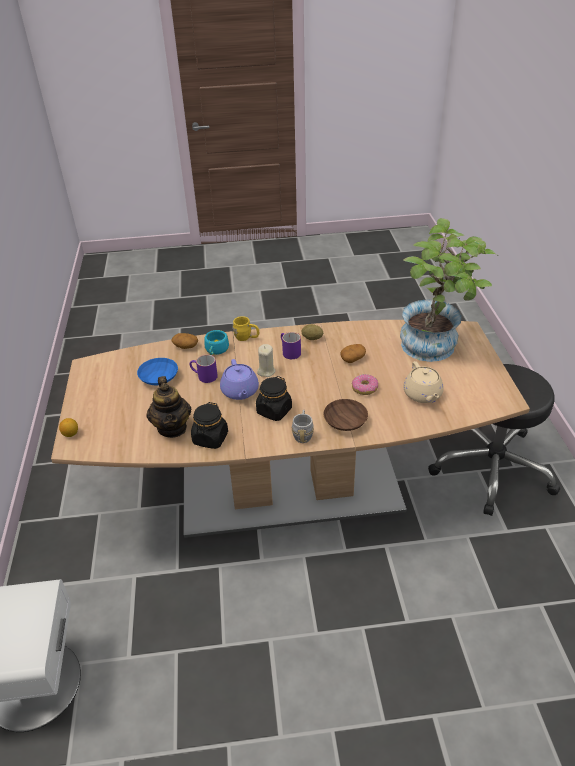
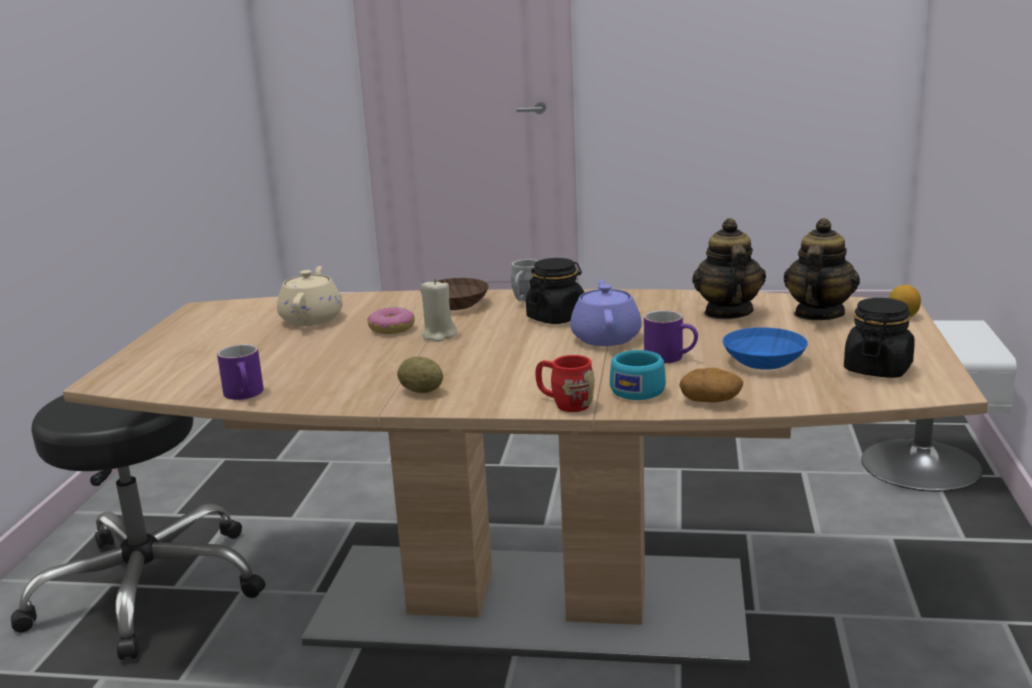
camera: 165 degrees left, 20 degrees down
(119, 431) = (818, 314): none -> teapot
(210, 438) = (666, 302): black jar -> black jar (878, 369)
(246, 338) = (564, 403): yellow mug -> red mug
(266, 371) = (547, 356): beige candle -> beige candle (439, 335)
(289, 352) = (486, 376): purple mug -> purple mug (246, 395)
(352, 358) = (372, 359): potato -> none
(435, 348) = (209, 361): potted plant -> none

